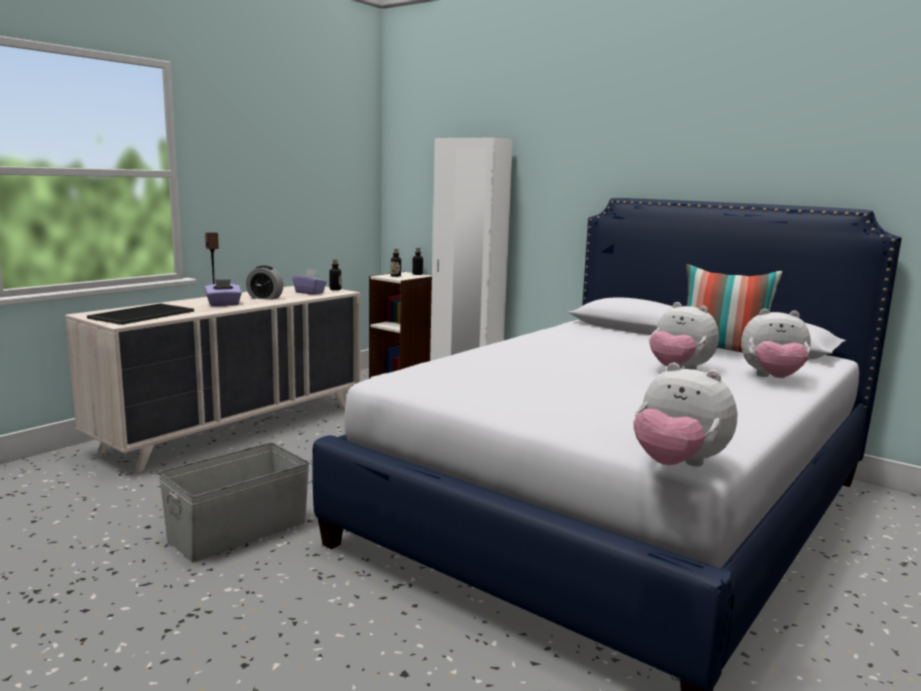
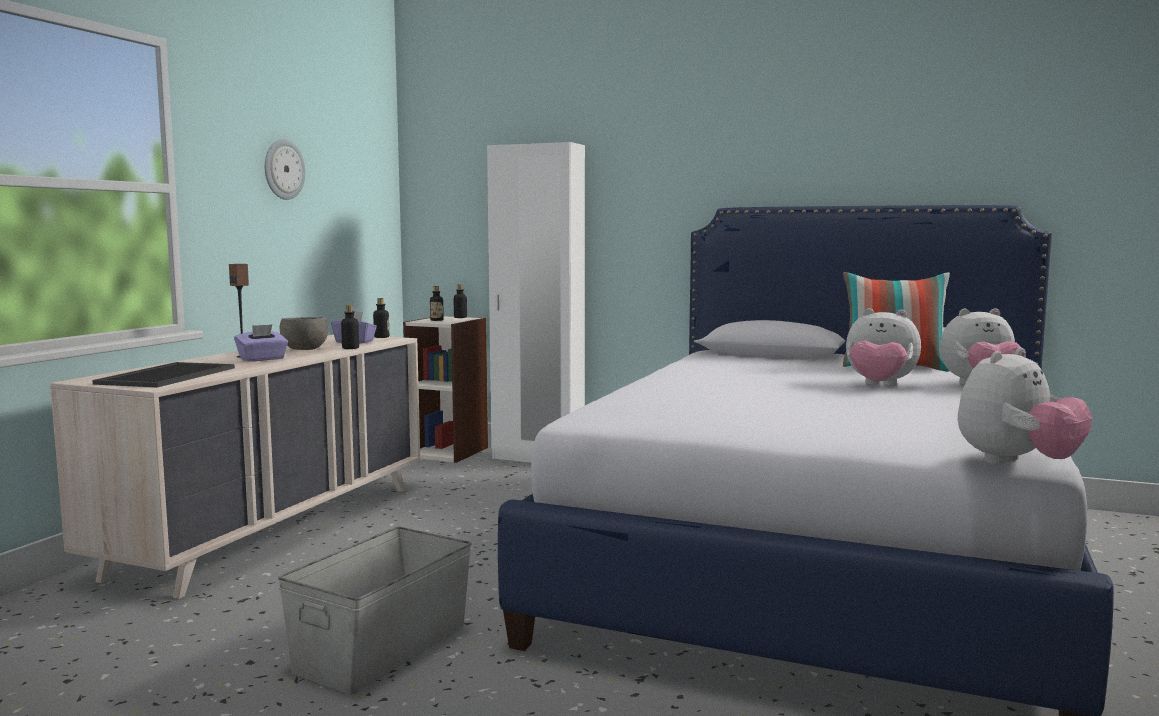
camera: 15 degrees left, 5 degrees down
(265, 298) = (305, 350): alarm clock -> grey bowl
(272, 157) = (283, 169): none -> wall clock
(298, 298) = (350, 348): none -> bottle
(677, 465) = (1016, 464): plush toy -> plush toy turned 60 degrees counterclockwise

